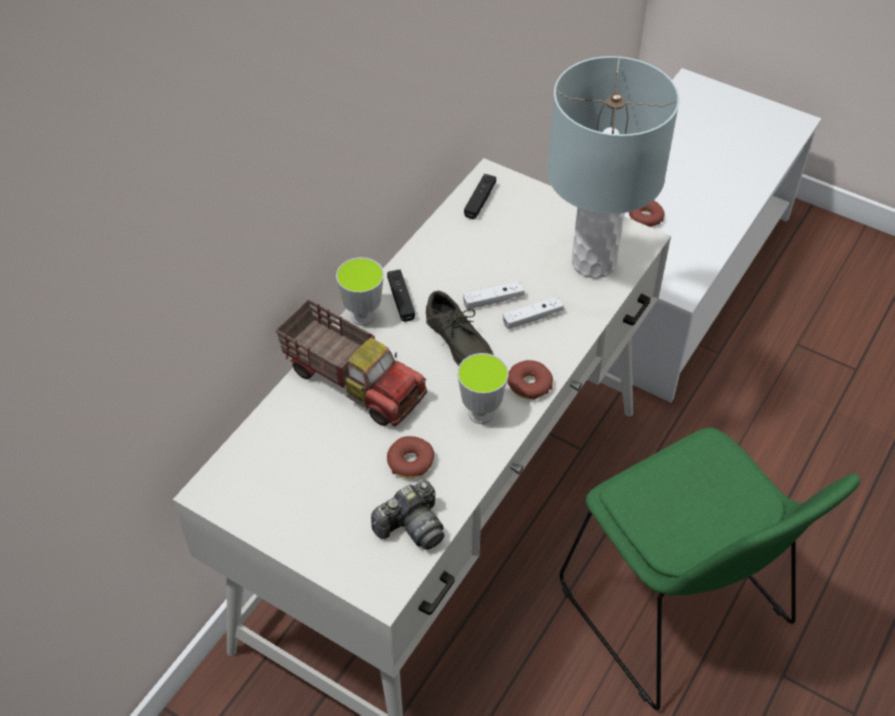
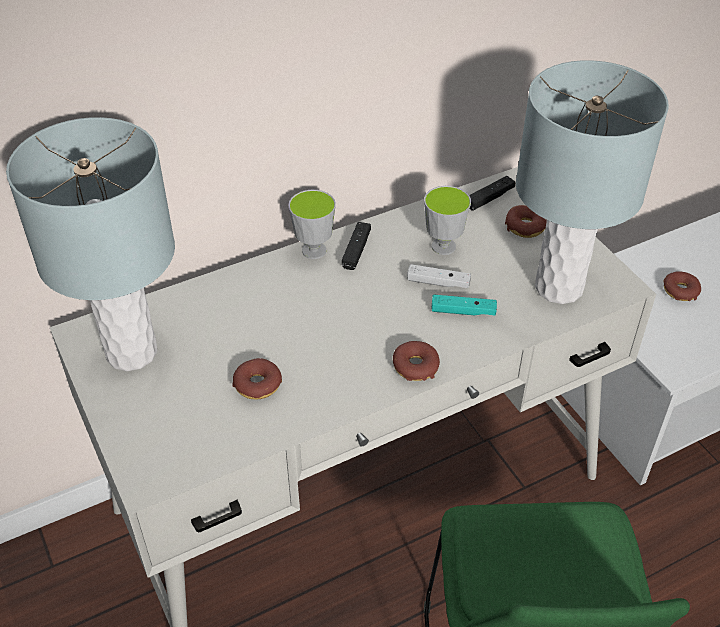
camera: 30 degrees right, 5 degrees down
(273, 485) = (132, 351): none -> grey table lamp
(353, 380) = (264, 298): toy truck -> none
(411, 526) = (215, 439): camera -> none
(456, 345) = (375, 306): grey shoe -> none
(481, 413) = (352, 371): cup -> cup (443, 246)
(529, 216) = (525, 227): none -> donut
(532, 318) = (463, 311): white game controller -> turquoise game controller

